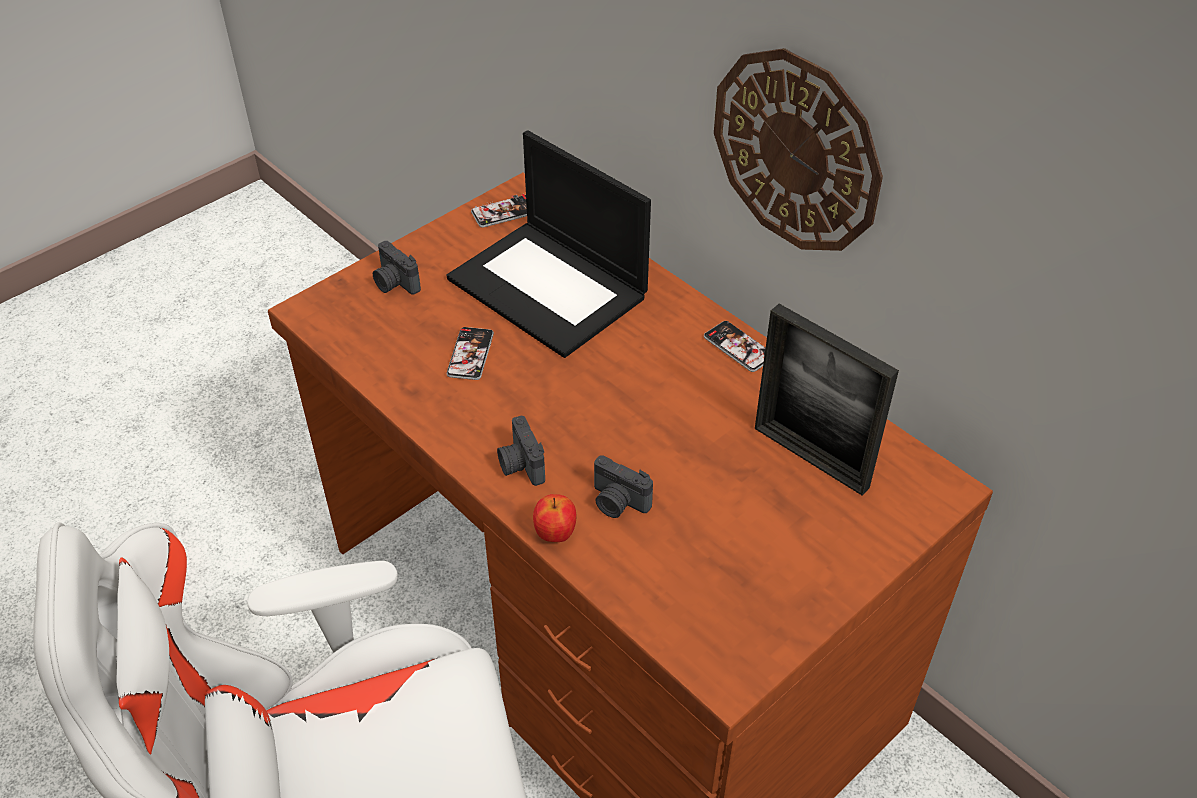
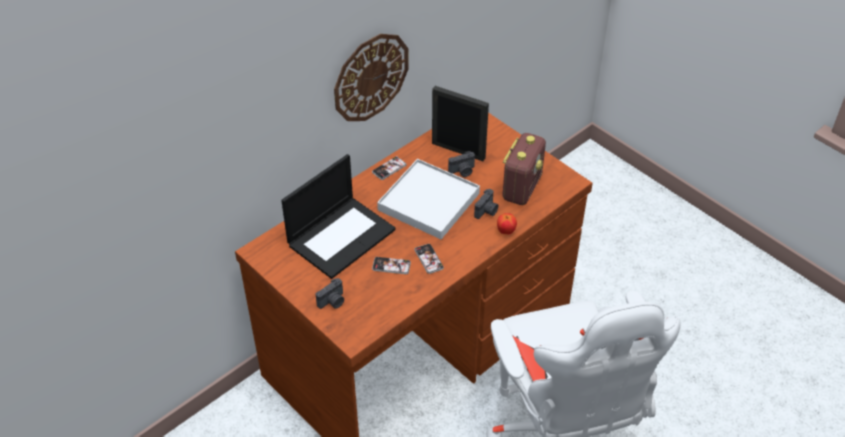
camera: 90 degrees left, 0 degrees up
(504, 212) = (273, 257): phone -> phone (429, 259)
(520, 465) = (466, 244): camera -> camera (462, 171)
(643, 407) = (429, 202): none -> white tray
(697, 571) = (522, 187): none -> radio
(810, 457) = (458, 150): picture frame -> picture frame turned 105 degrees counterclockwise

